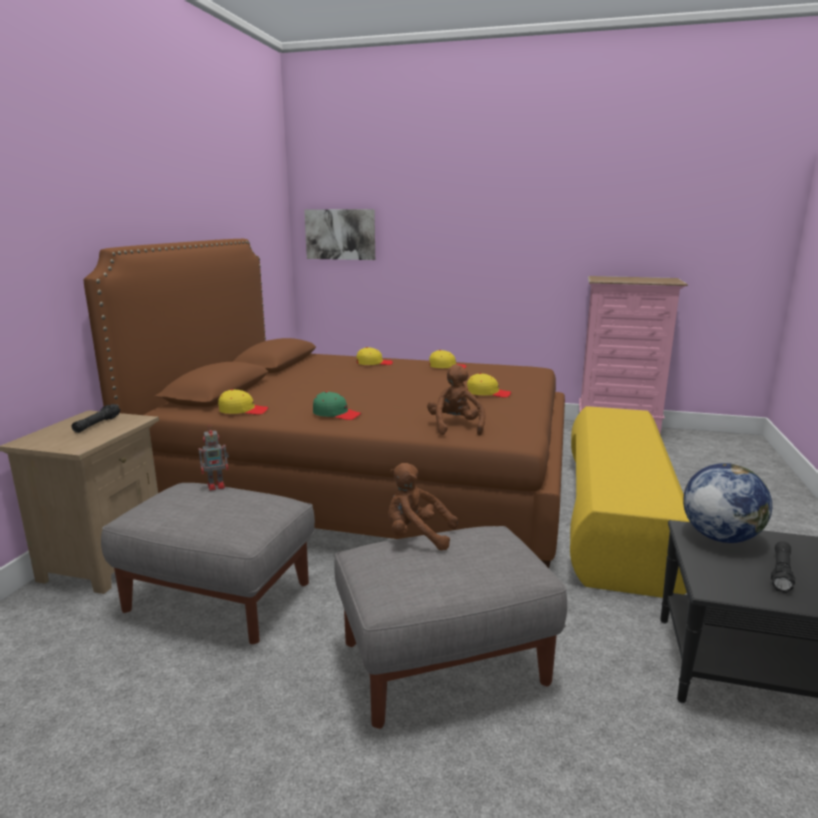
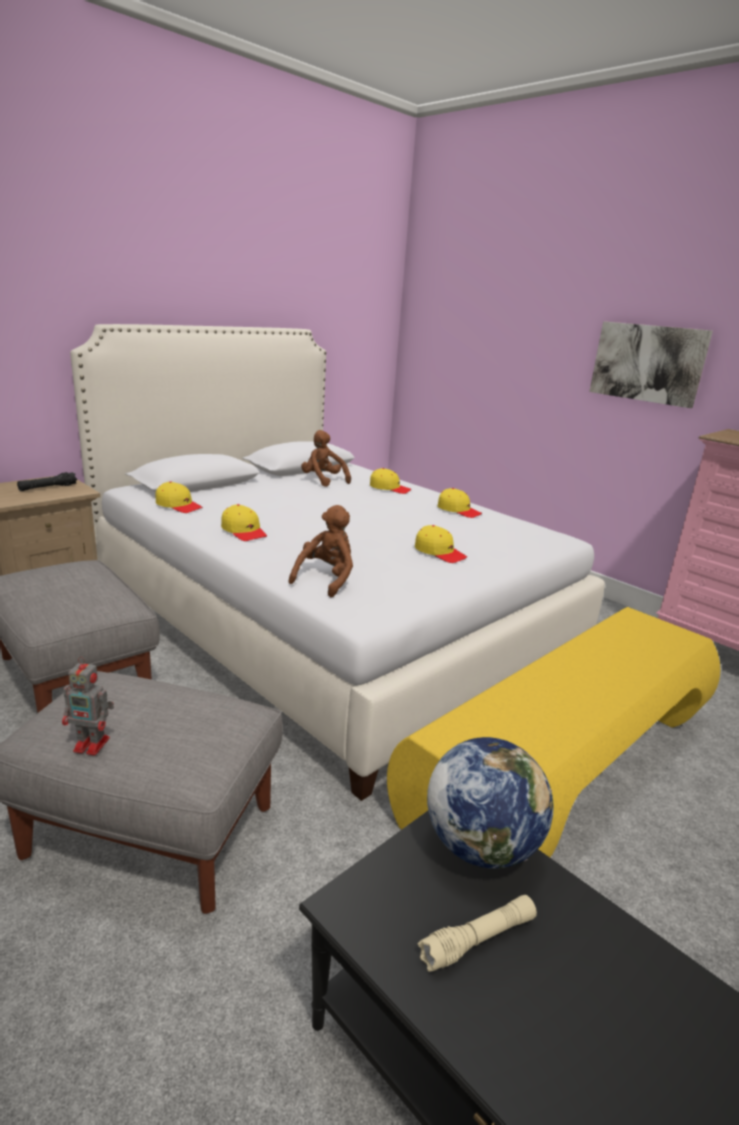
camera: 30 degrees right, 5 degrees up
(217, 485) = (101, 571): toy robot -> toy robot (93, 744)
(336, 414) = (244, 531): green cap -> yellow cap
(340, 234) = (443, 335): picture -> picture (647, 363)
(366, 486) = (326, 620): brown bed -> white bed
(416, 536) = (161, 684): brown plush toy -> brown plush toy (323, 481)
(781, 572) = (478, 940): black flashlight -> beige flashlight

